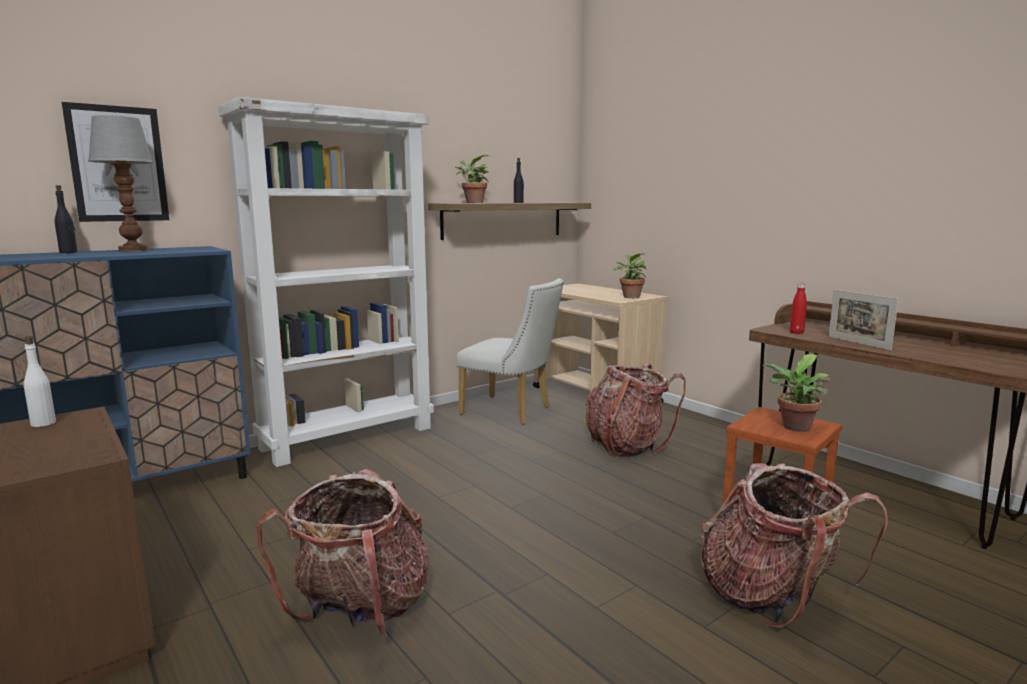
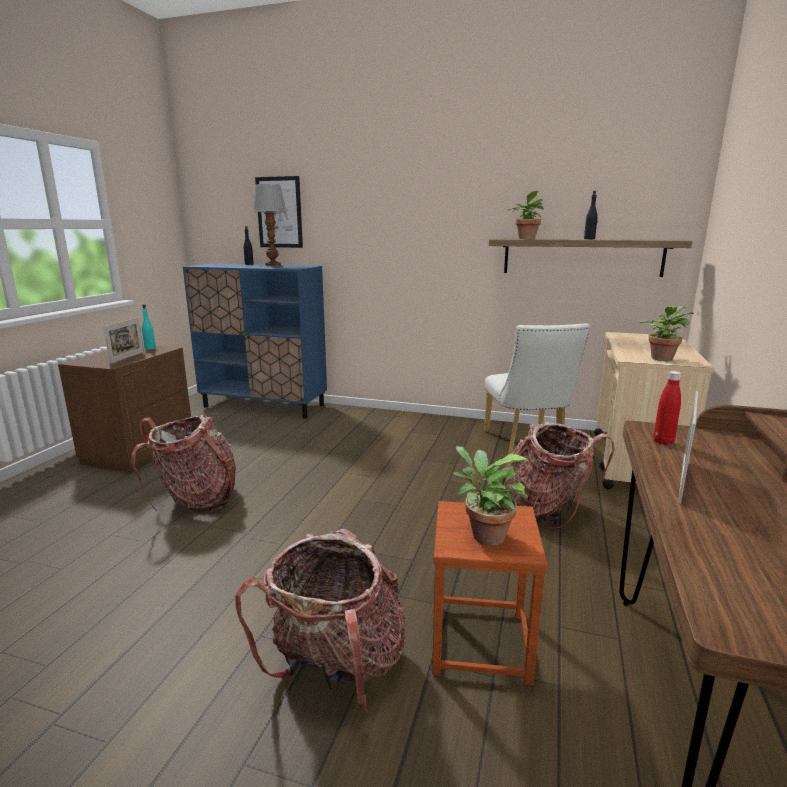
camera: 55 degrees right, 5 degrees up
(43, 423) = (150, 348): white bottle -> turquoise bottle
(67, 443) = (127, 357): none -> picture frame
(349, 437) = (391, 418): white bookcase -> none

